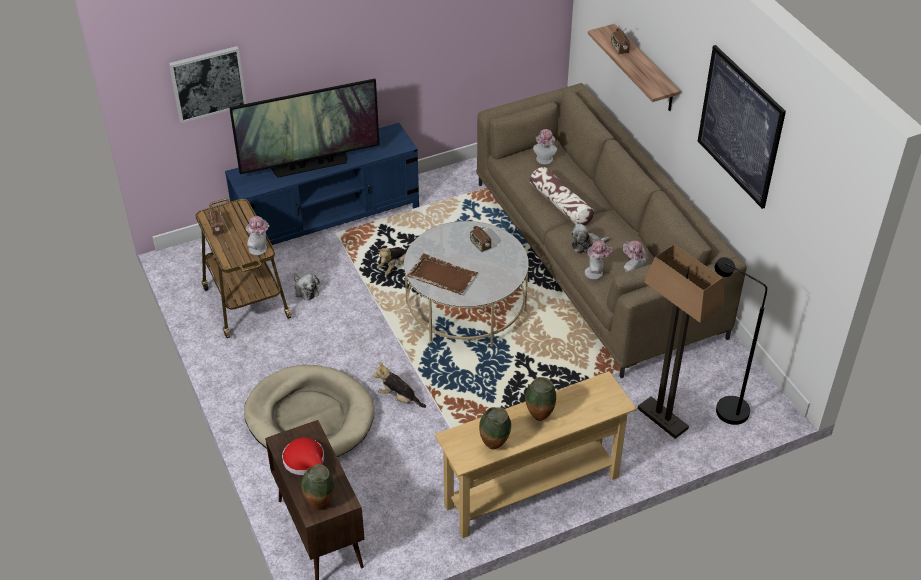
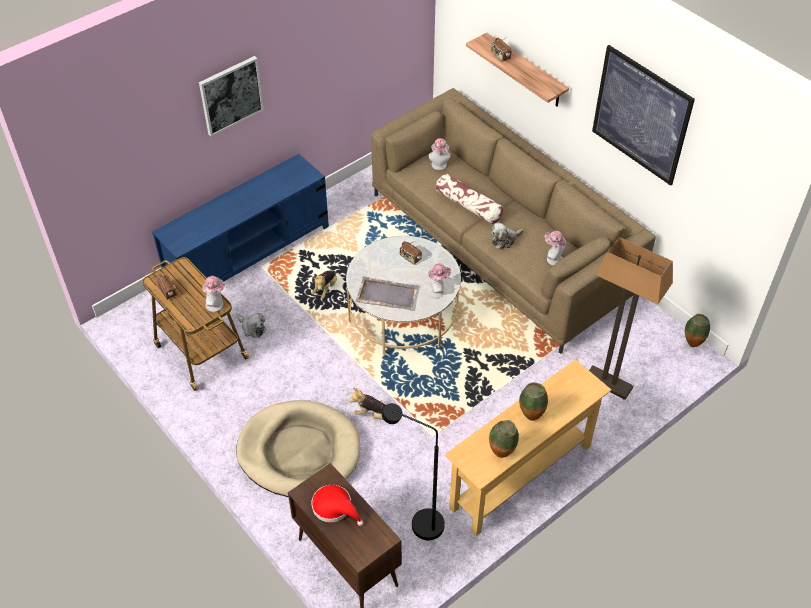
camera: 15 degrees left, 5 degrees up
(208, 83) = (129, 154): picture -> picture (231, 95)
(310, 165) = (231, 211): television -> none
(319, 503) = (362, 545): vase -> vase (692, 343)
(441, 276) = (386, 295): brown tray -> grey tray
(596, 273) = (522, 264): hat -> hat (438, 291)
(723, 407) = (655, 362): black floor lamp -> black floor lamp (418, 522)

